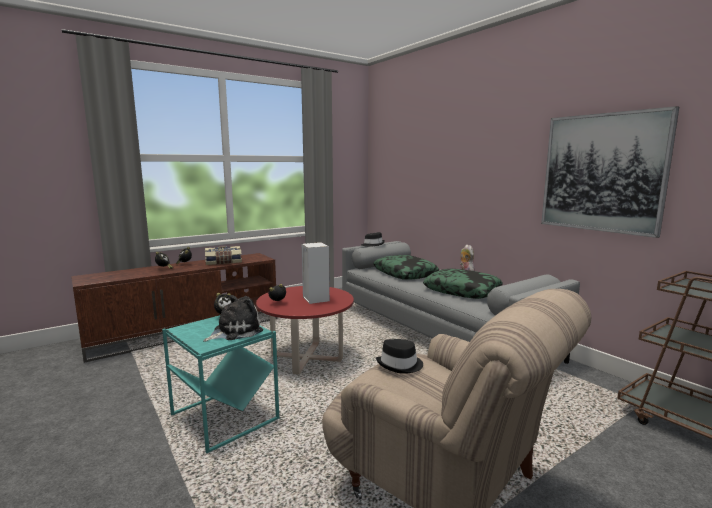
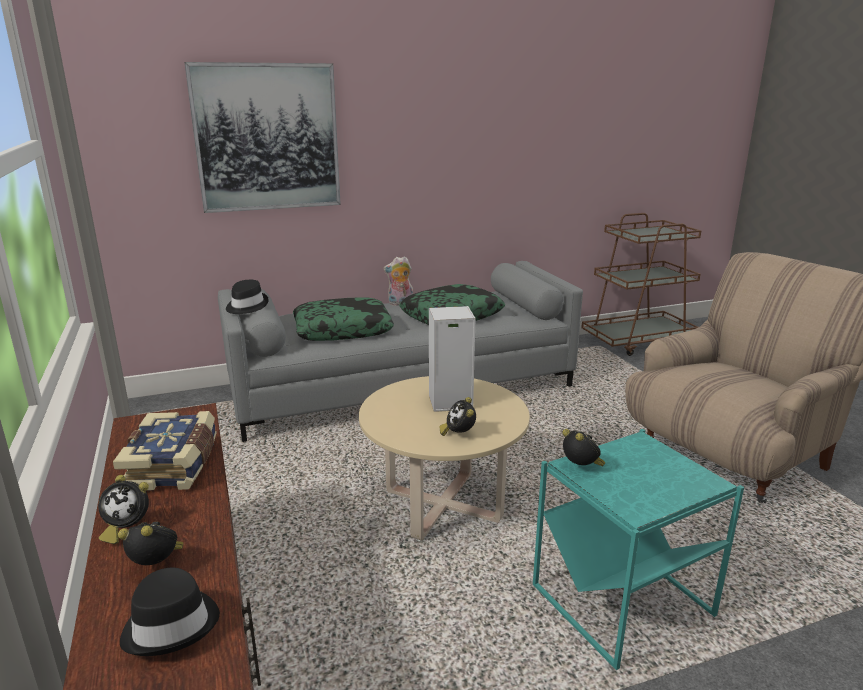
camera: 75 degrees left, 10 degrees up
(235, 331) = (646, 458): plush toy -> none
(307, 358) = (443, 505): red coffee table -> beige coffee table
(400, 365) = (707, 377): black hat -> black hat (172, 624)
(602, 173) = (532, 143): picture -> picture (267, 138)

